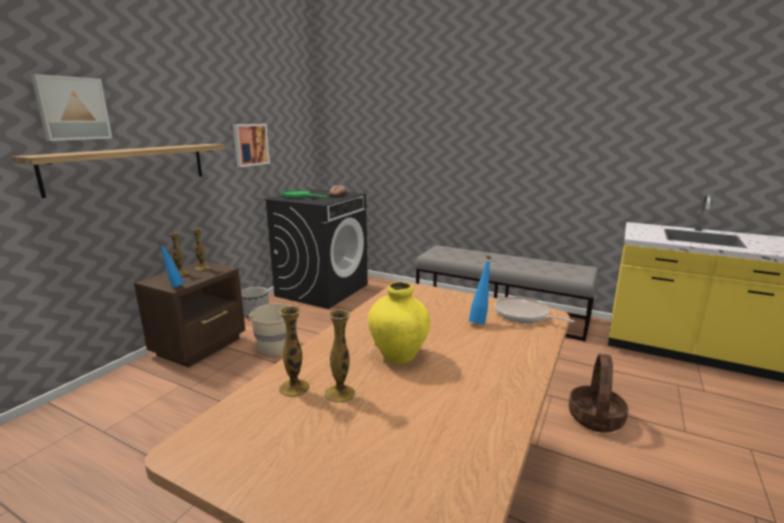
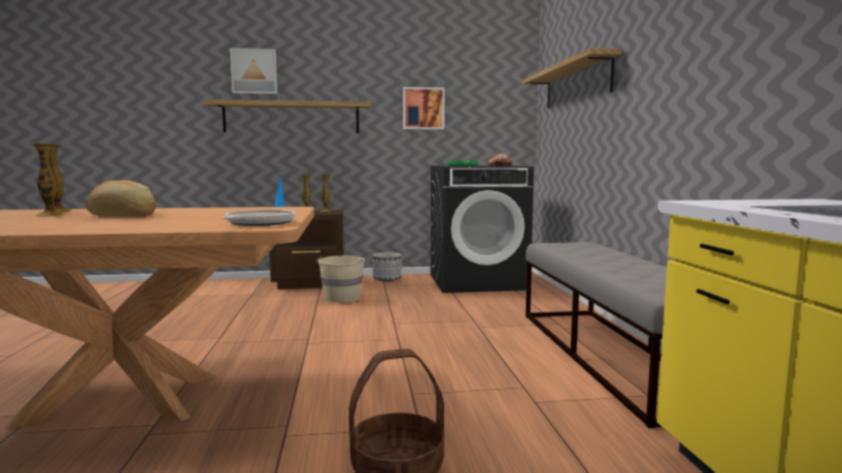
camera: 55 degrees right, 10 degrees down
(390, 130) = (576, 84): none -> shelf
(398, 356) = (123, 216): yellow vase -> bread
(479, 321) = (224, 219): blue bottle -> none

